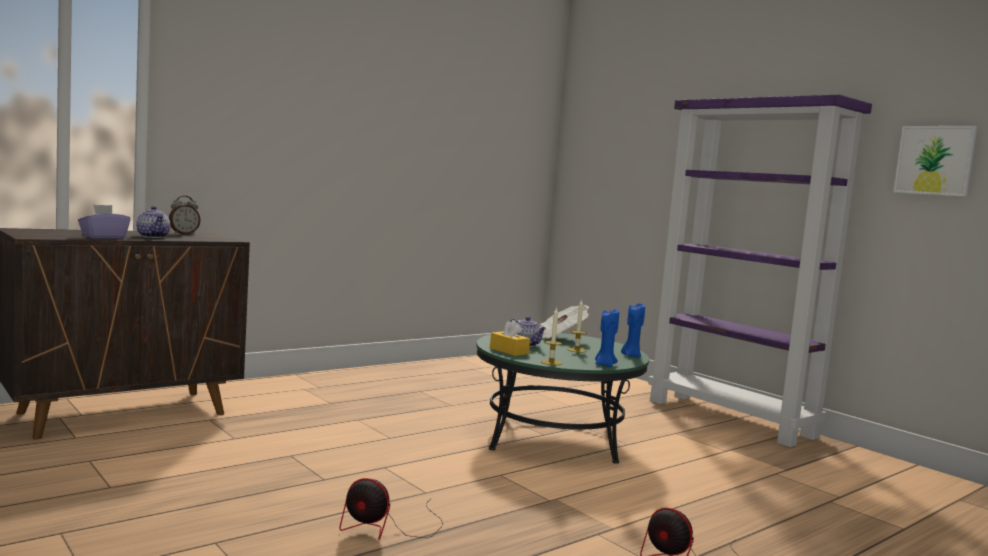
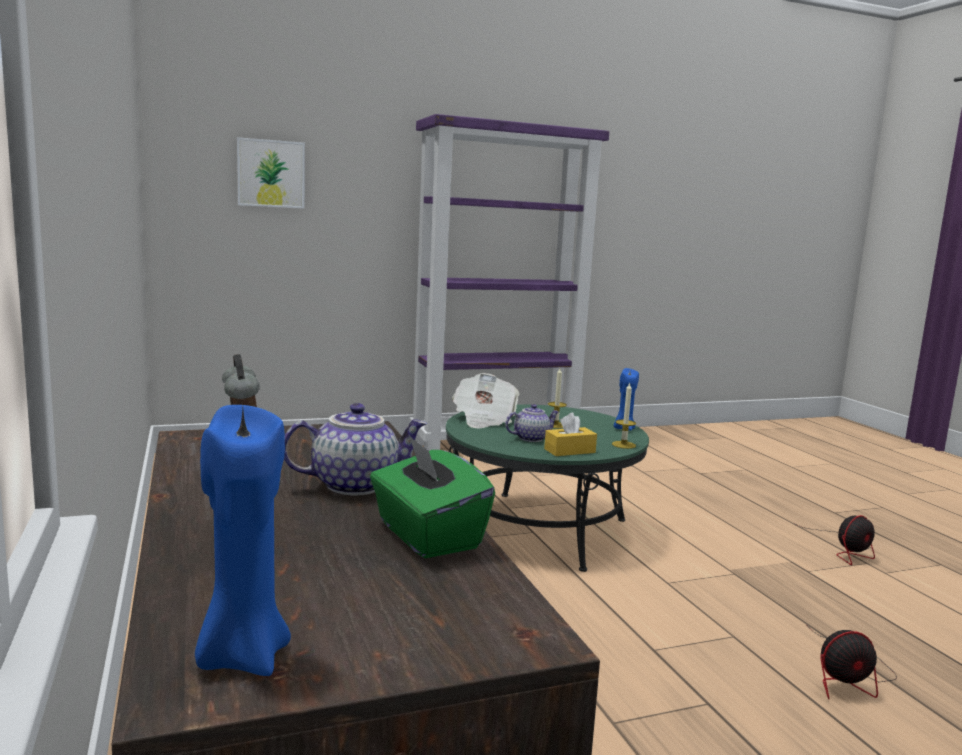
camera: 70 degrees left, 5 degrees up
(103, 237) = (427, 535): purple tissue box -> green tissue box
(388, 527) = (848, 677): fan -> fan turned 45 degrees clockwise
(631, 356) = (576, 412): blue candle -> blue candle (242, 656)
(934, 160) = (619, 188): picture -> picture (271, 173)

